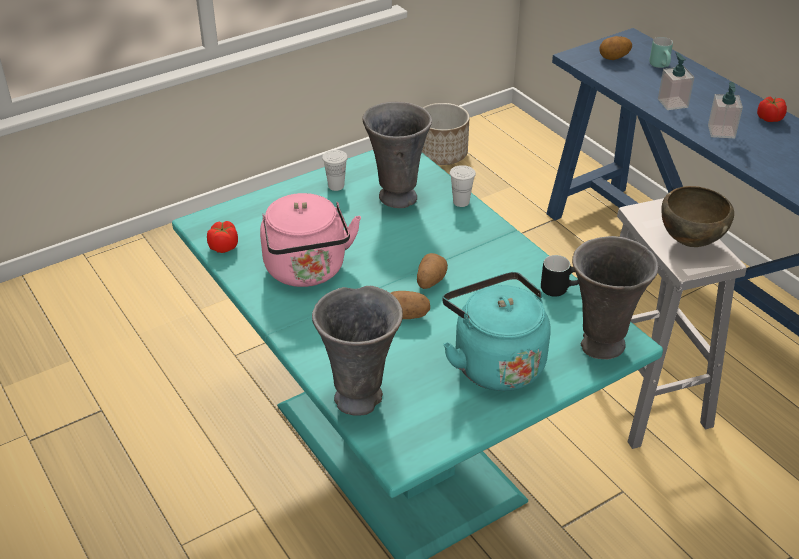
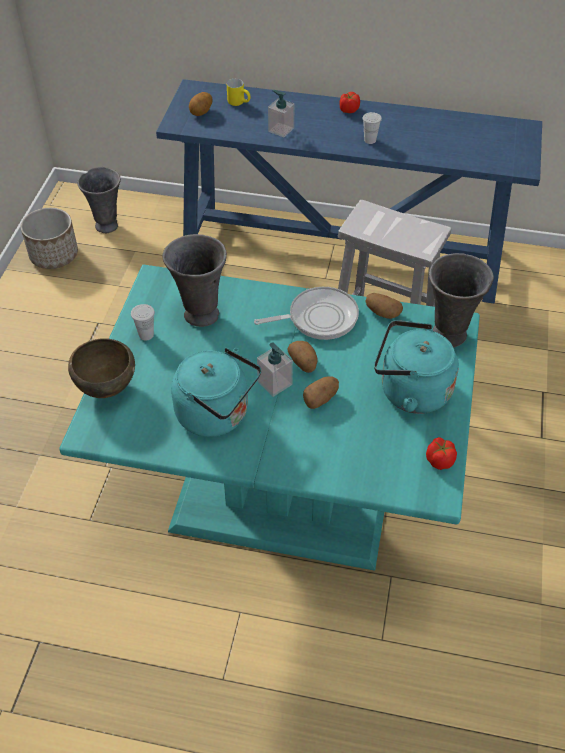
camera: 45 degrees left, 10 degrees up
(224, 247) = (132, 440): tomato -> tomato (439, 460)
(307, 271) = (217, 415): pink kettle -> turquoise kettle
(360, 398) = (369, 476): grey vase -> grey vase (107, 225)
(461, 202) = (247, 290): white cup -> white cup (370, 140)
(494, 257) = (318, 318): none -> frying pan
(560, 288) = (382, 313): black mug -> potato
(662, 66) = (240, 103): turquoise mug -> yellow mug
(689, 242) = (404, 230): brown bowl -> brown bowl (106, 388)
(721, 131) = (334, 136): soap dispenser -> soap dispenser (275, 383)

